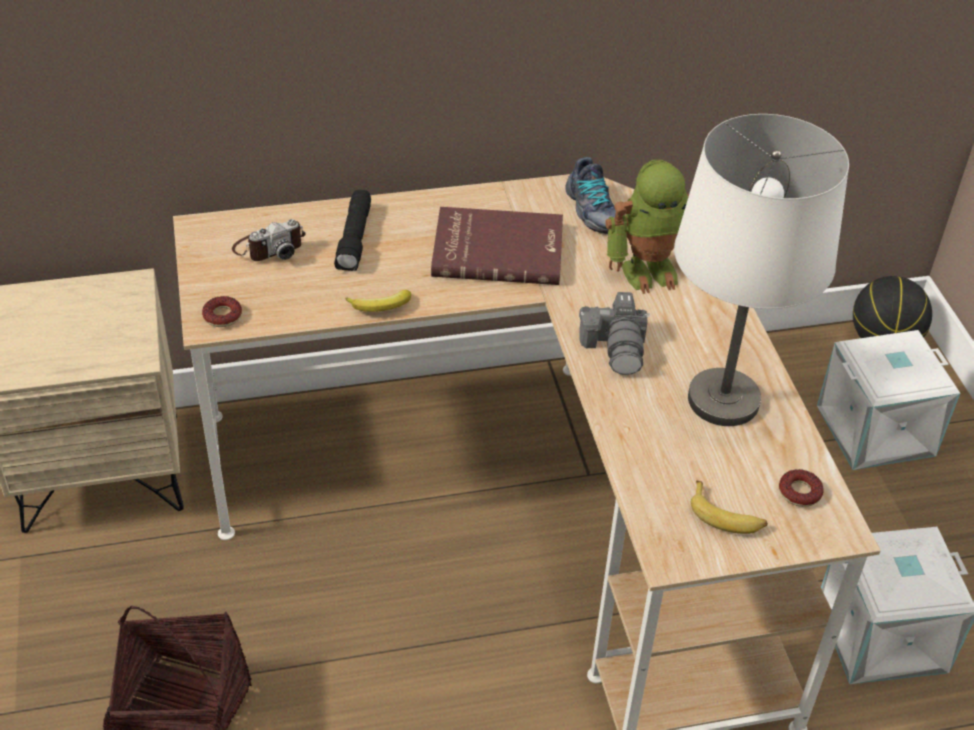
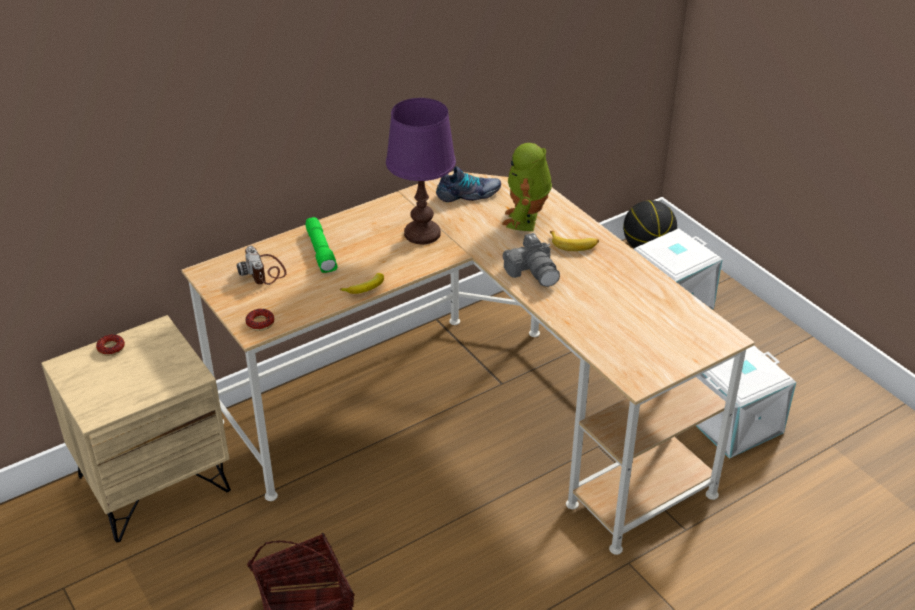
camera: 20 degrees left, 5 degrees down
(269, 247) = (264, 271): camera -> camera turned 120 degrees clockwise
(355, 239) = (321, 251): black flashlight -> green flashlight
(498, 249) = (421, 233): red book -> purple table lamp
(592, 211) = (469, 194): shoe -> shoe turned 60 degrees counterclockwise
(649, 269) = (526, 220): toy robot -> toy robot turned 135 degrees clockwise
(723, 401) = (617, 285): white table lamp -> none
(726, 516) = (657, 349): banana -> banana (574, 244)
(799, 492) = (691, 323): donut -> donut (111, 348)

